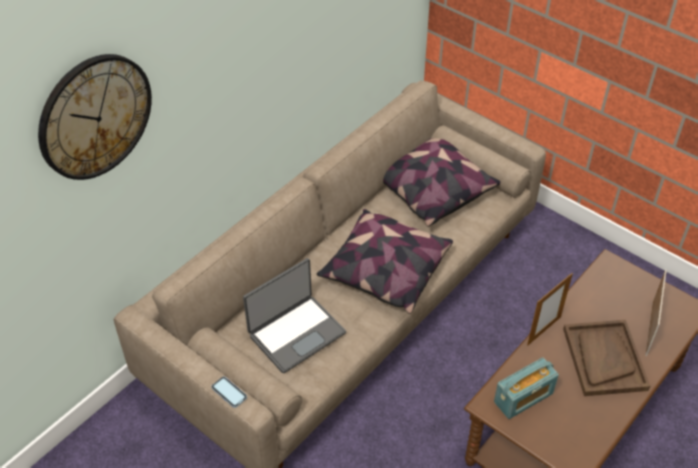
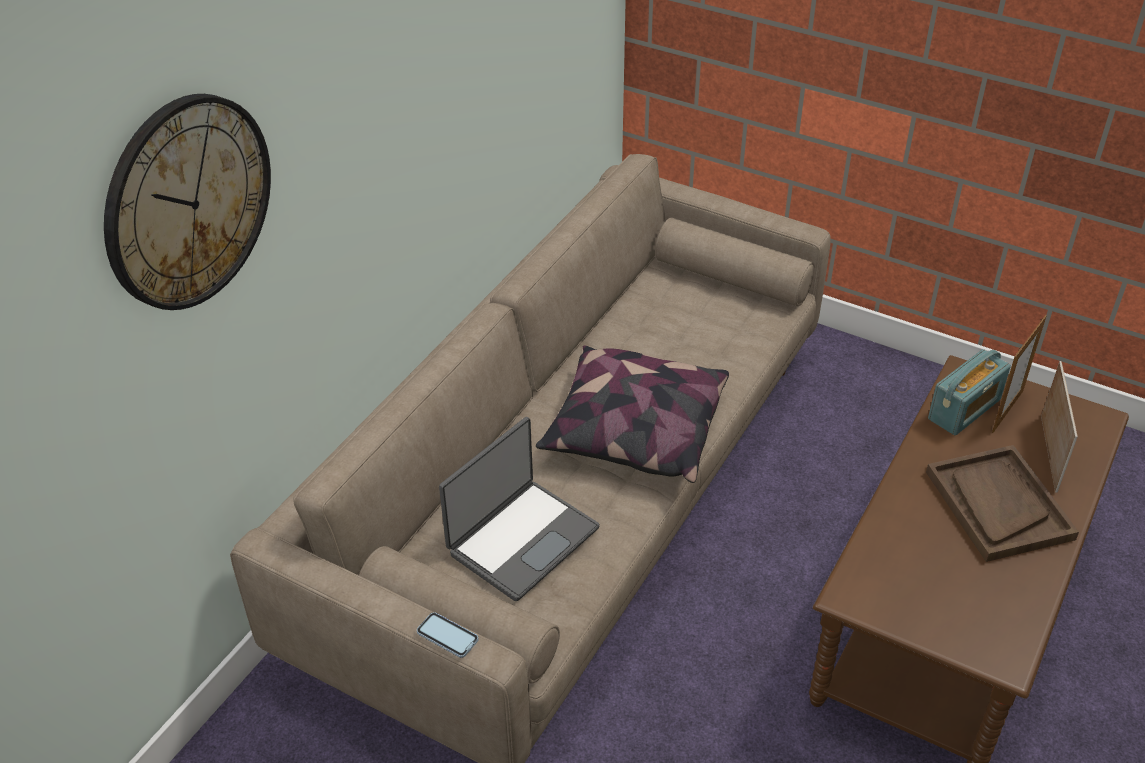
camera: 10 degrees left, 5 degrees down
(431, 190) = (672, 312): pillow -> none
(523, 398) = (898, 578): radio -> radio (964, 409)
(544, 330) = (899, 478): picture frame -> picture frame (1007, 411)

